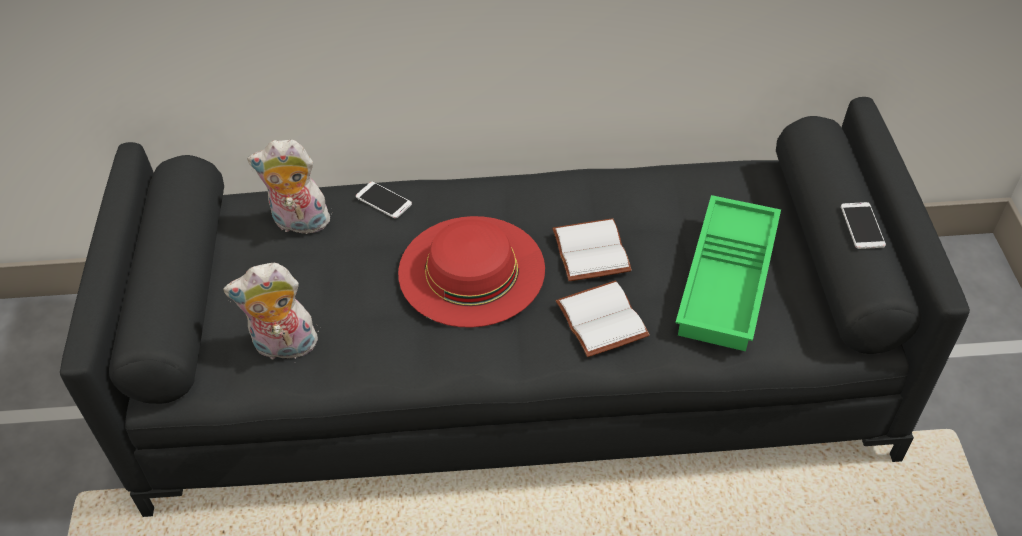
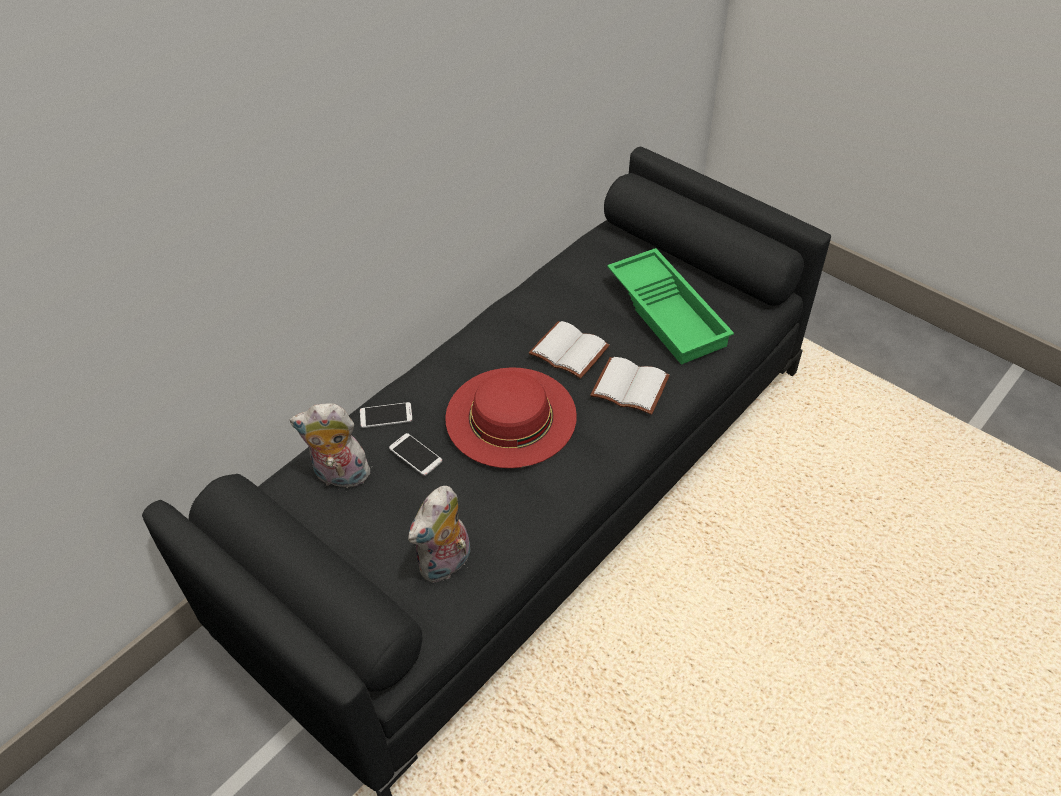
camera: 45 degrees left, 0 degrees up
(299, 224) = (340, 477): plush toy -> plush toy turned 45 degrees clockwise
(862, 226) = (727, 223): phone -> phone (415, 455)

